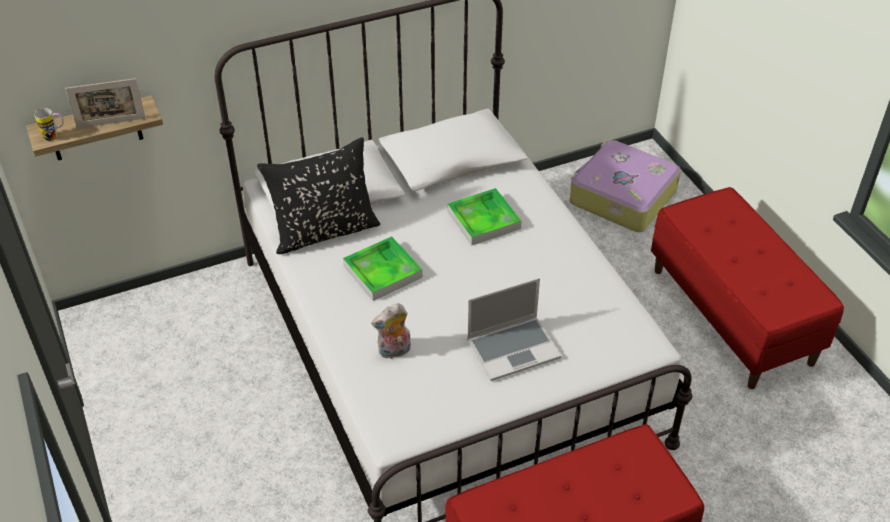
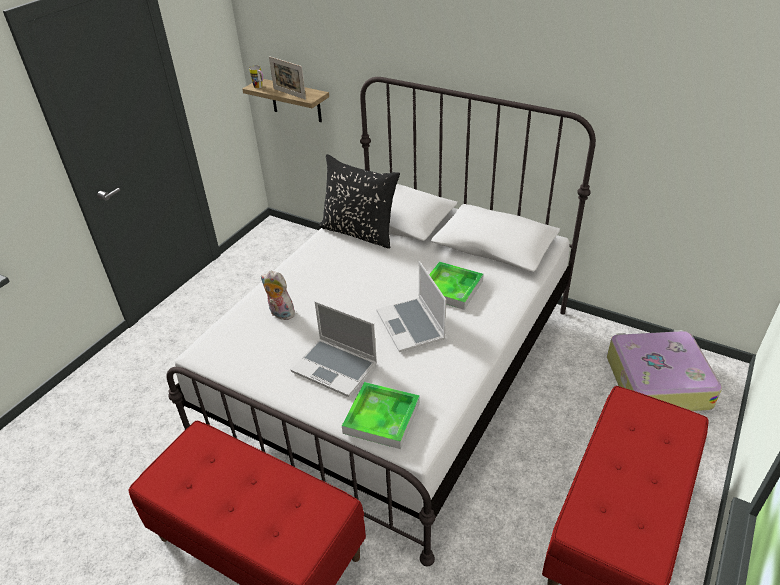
camera: 55 degrees right, 5 degrees down
(382, 271) = (349, 272): tray -> tray (382, 418)
(508, 272) = (412, 326): none -> laptop

